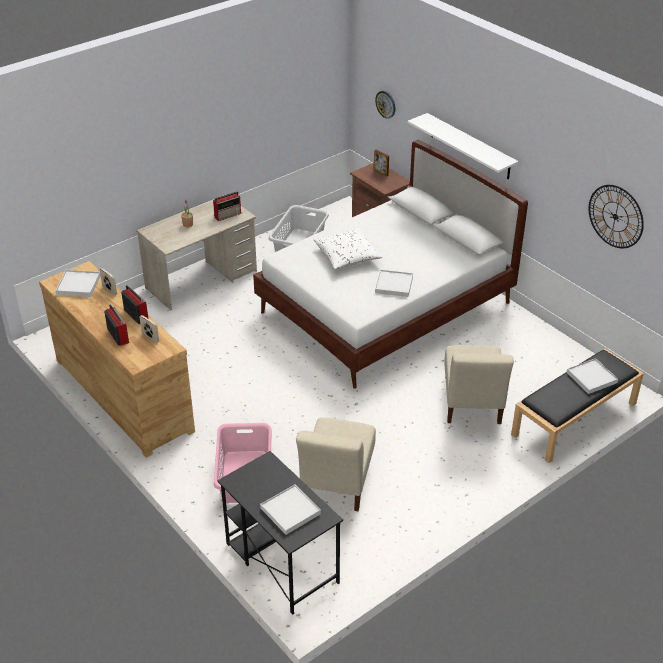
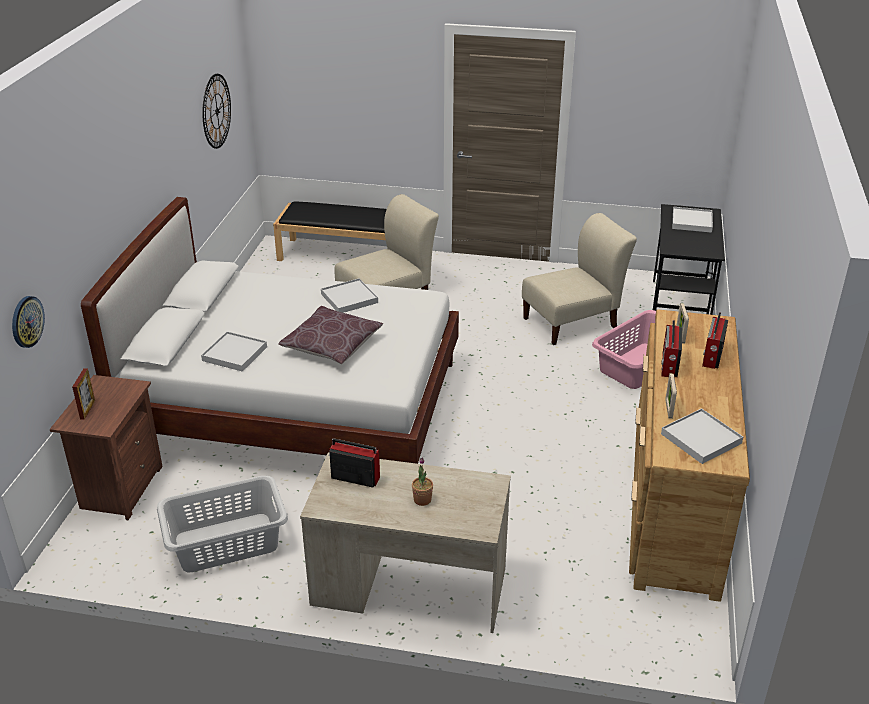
camera: 130 degrees left, 5 degrees down
(347, 256) = (332, 345): white pillow -> brown pillow
(470, 146) = (121, 219): white shelf -> none
(591, 378) = (329, 212): white tray -> white tray (234, 353)

